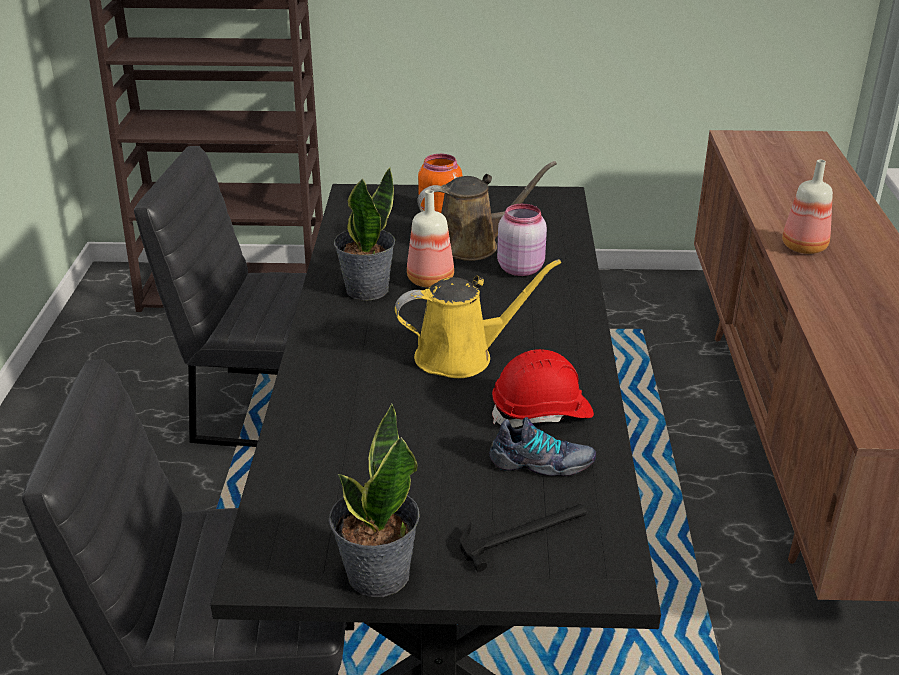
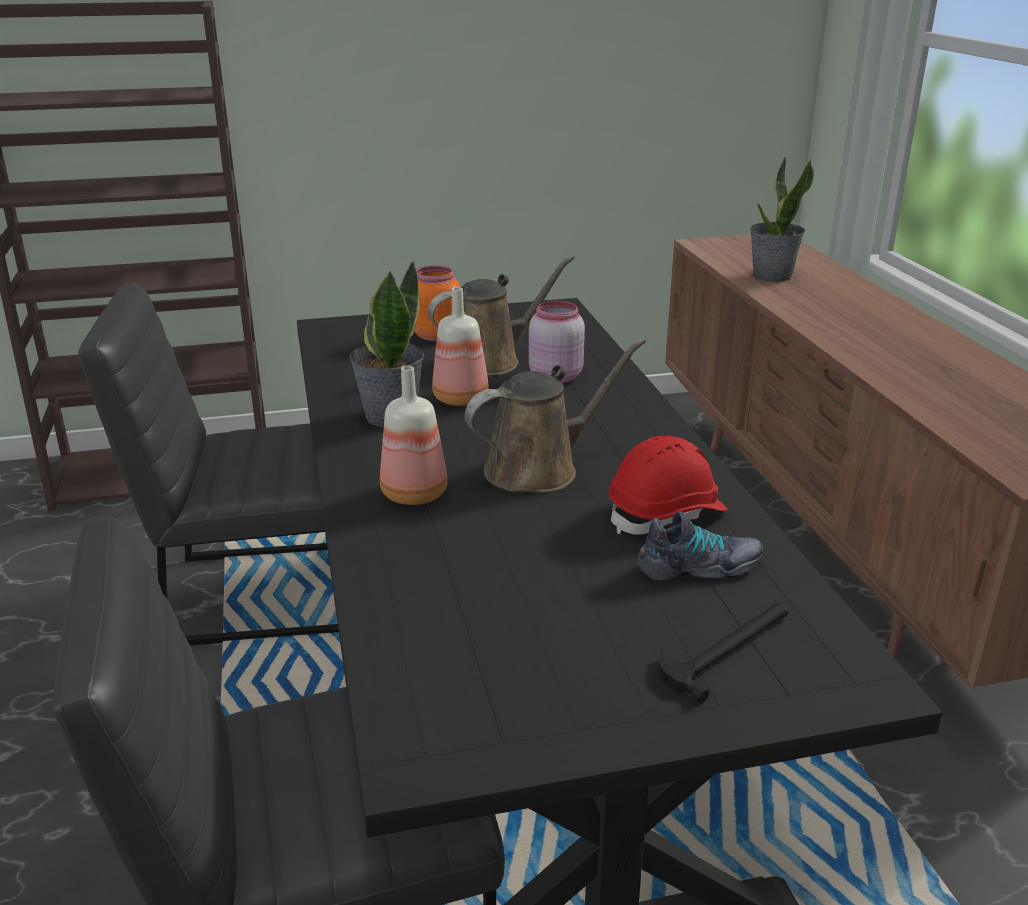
camera: 15 degrees left, 5 degrees down
(377, 574) = (575, 732): potted plant -> potted plant (771, 276)
(461, 356) = (539, 469): yellow watering can -> brown watering can
(803, 246) = (833, 325): bottle -> bottle (413, 493)

